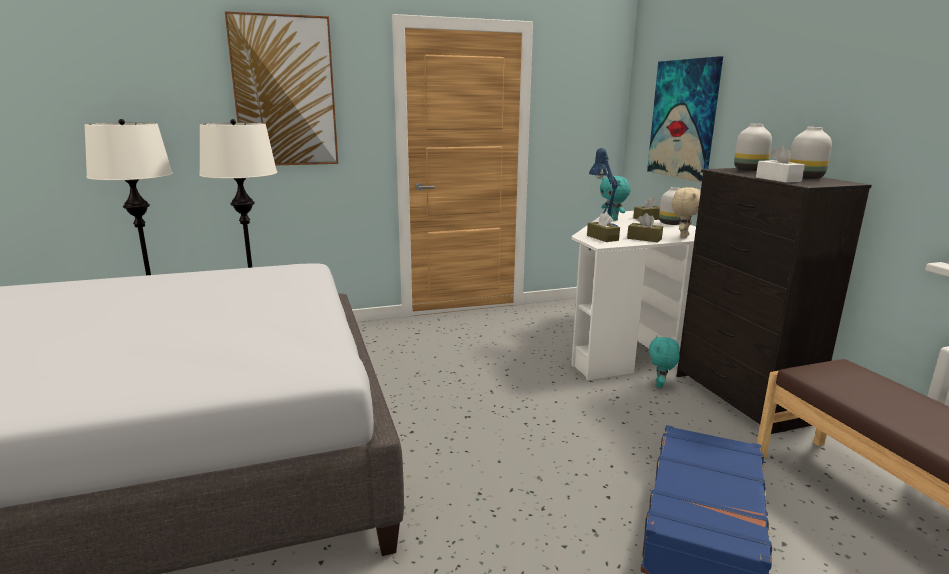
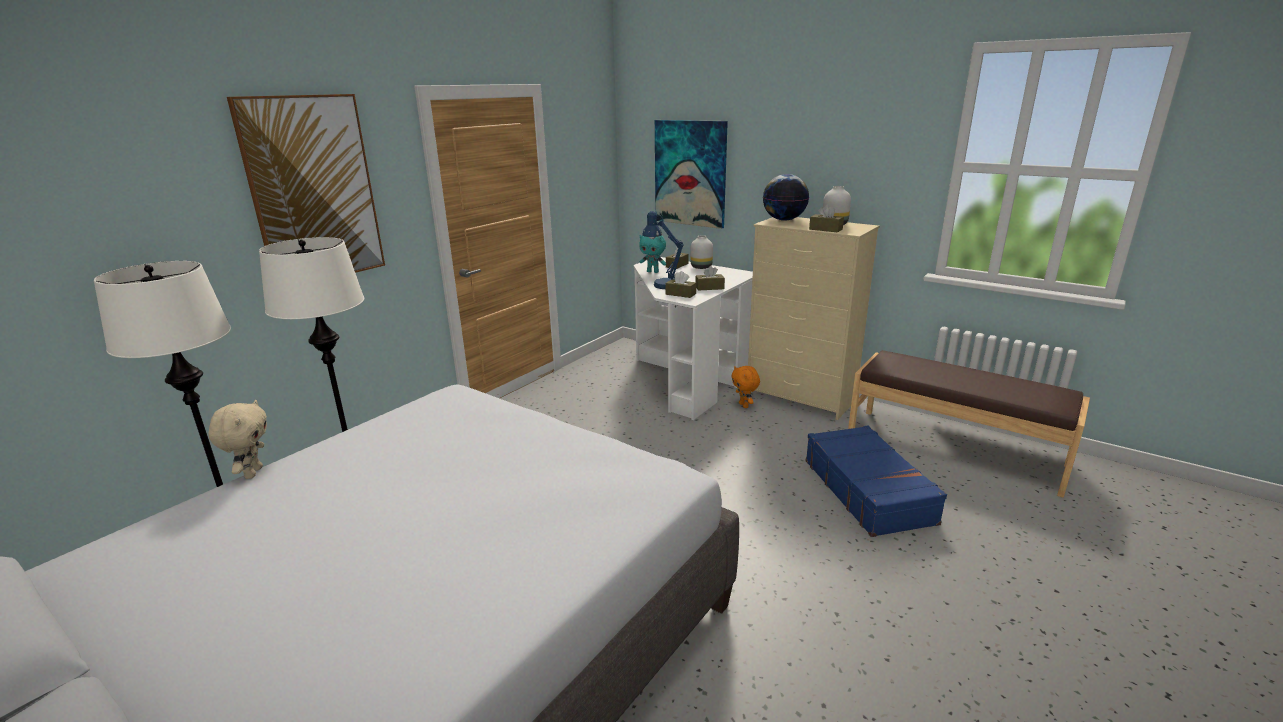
camera: 35 degrees left, 5 degrees up
(660, 385) = (744, 405): turquoise plush toy -> orange plush toy
(683, 236) = (730, 279): beige plush toy -> beige plush toy (252, 473)
(741, 399) = (801, 398): black dresser -> beige dresser
(749, 170) = (784, 220): white vase -> globe
(778, 179) = (825, 229): white tissue box -> brown tissue box

